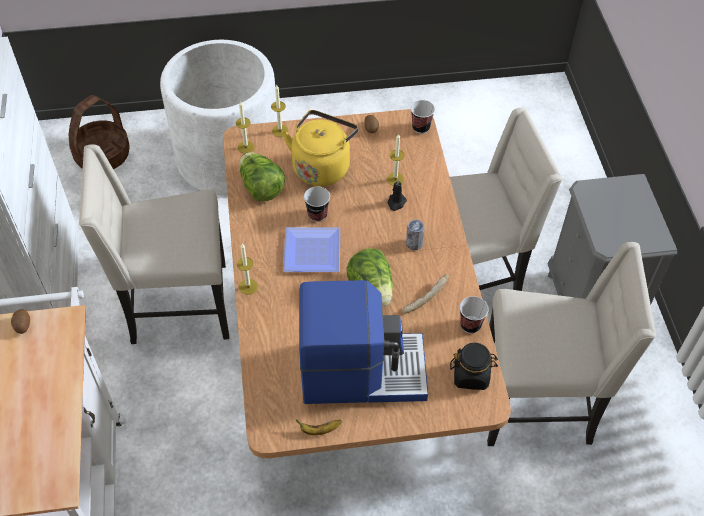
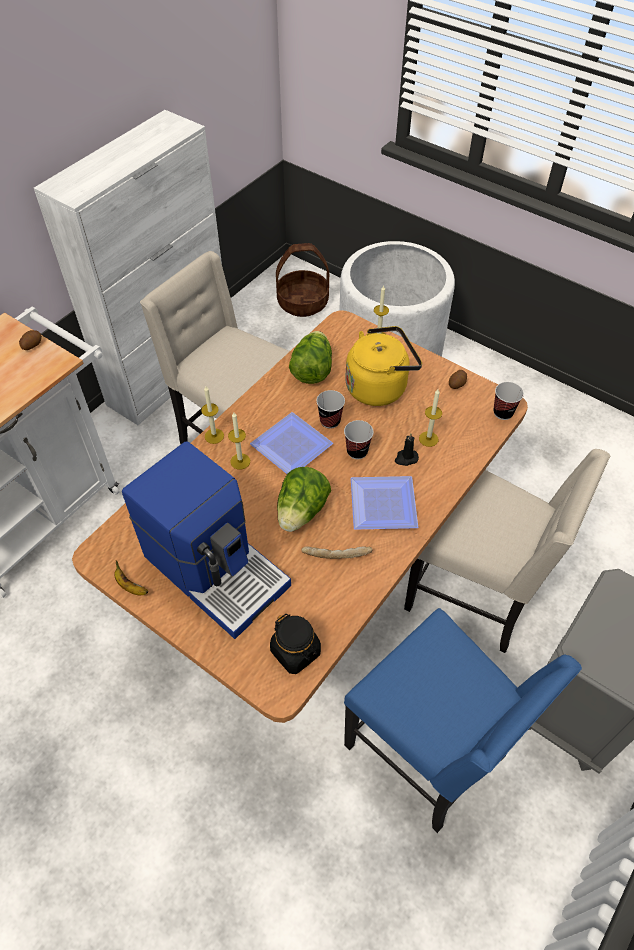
camera: 45 degrees right, 0 degrees up
(246, 147) = (337, 332): candle -> candle (240, 461)
(414, 244) = (380, 503): can -> plate
(470, 325) = (347, 609): cup -> cup (357, 451)
(538, 402) = (429, 751): beige chair -> blue chair

